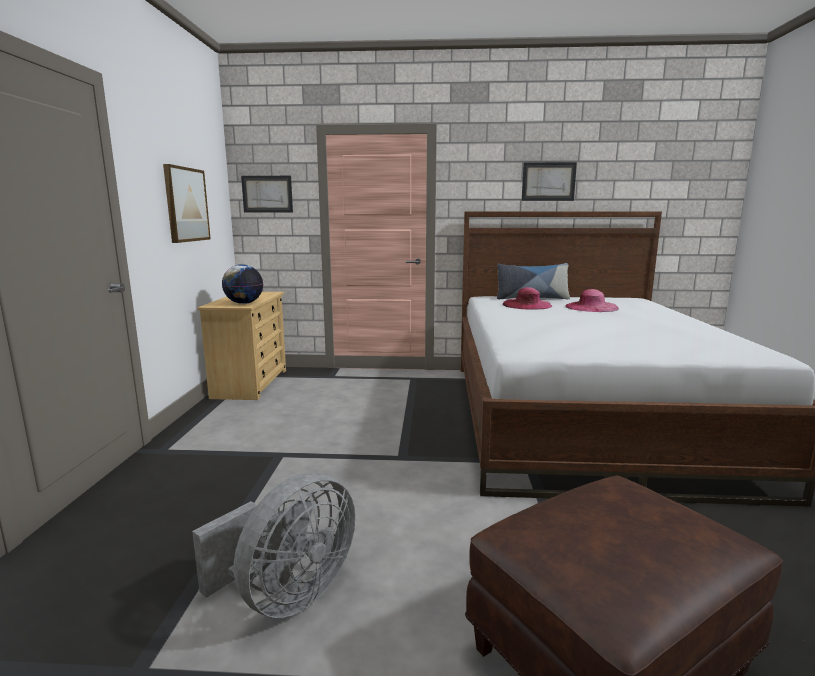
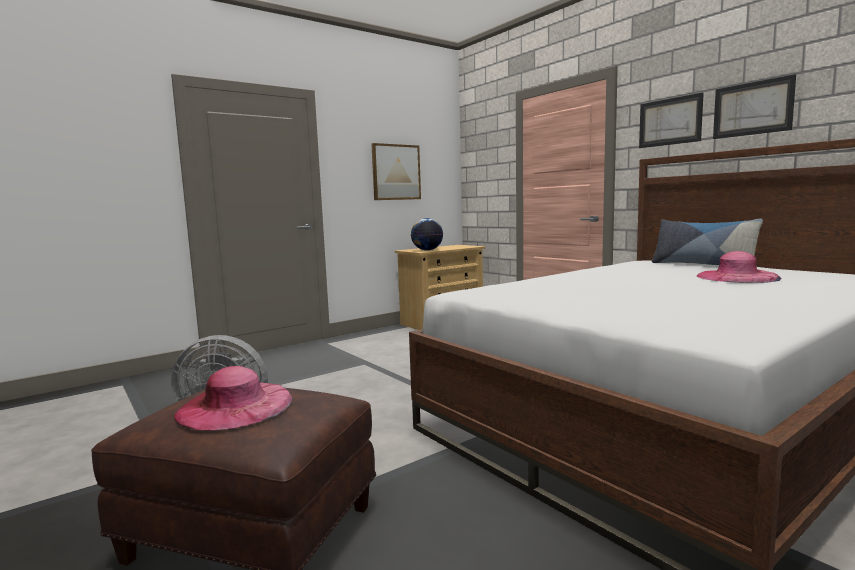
camera: 50 degrees right, 5 degrees down
(267, 194) = (482, 160): picture -> picture (670, 122)
(527, 305) = (659, 268): pink hat -> pink hat (235, 406)

